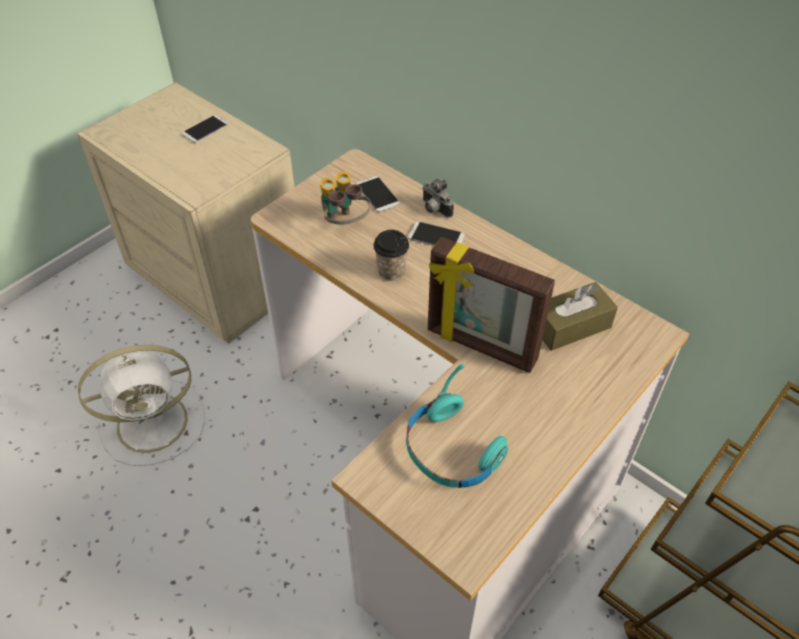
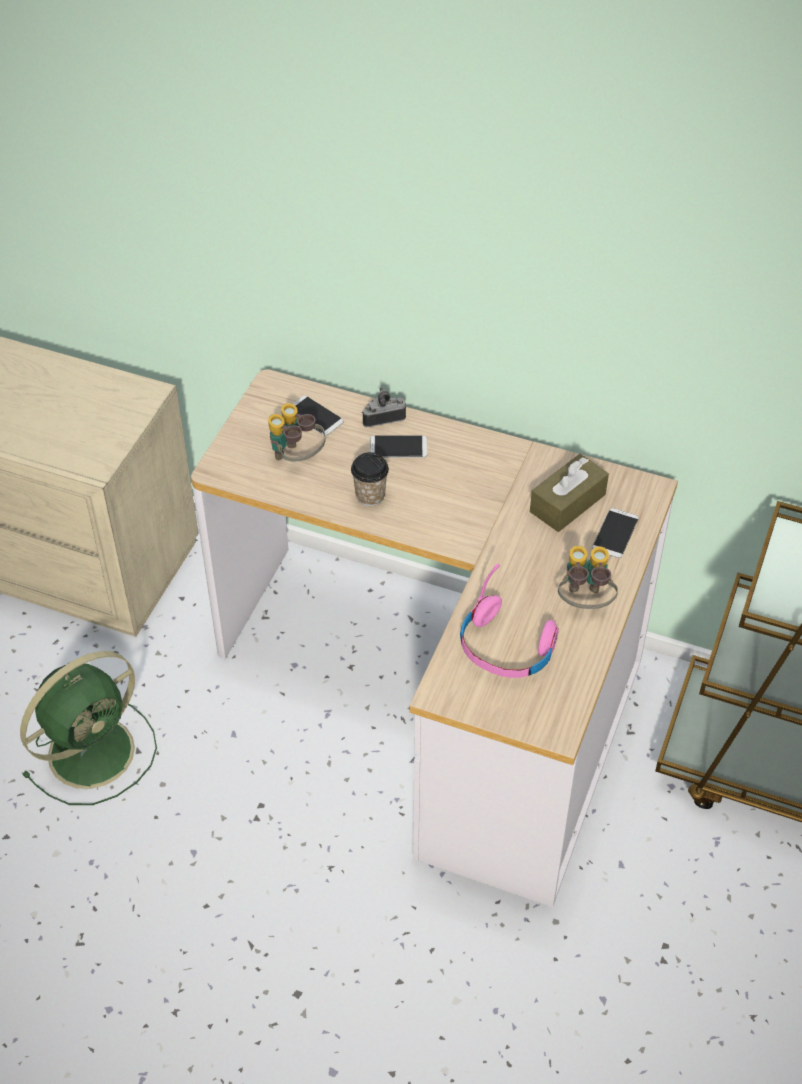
camera: 20 degrees left, 0 degrees up
(156, 422) = (95, 750): white fan -> green fan
(205, 129) = (62, 385): phone -> phone (615, 533)
(434, 209) = (383, 418): camera -> camera turned 135 degrees clockwise
(452, 450) = (506, 647): turquoise headphones -> pink headphones
(480, 347) = (491, 546): picture frame -> none
(549, 427) = (584, 602): none -> binoculars

